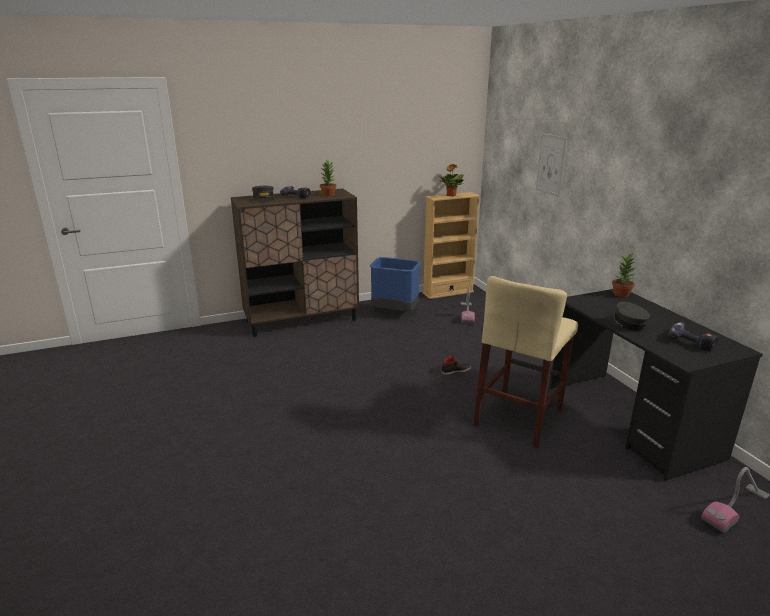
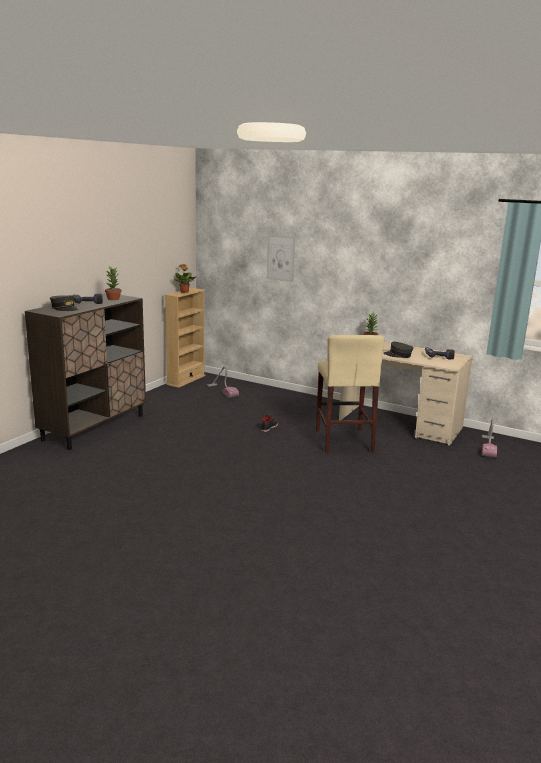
camera: 40 degrees left, 5 degrees down
(395, 312) = (166, 403): blue trash can -> none
(630, 421) = (400, 424): black desk -> beige desk

